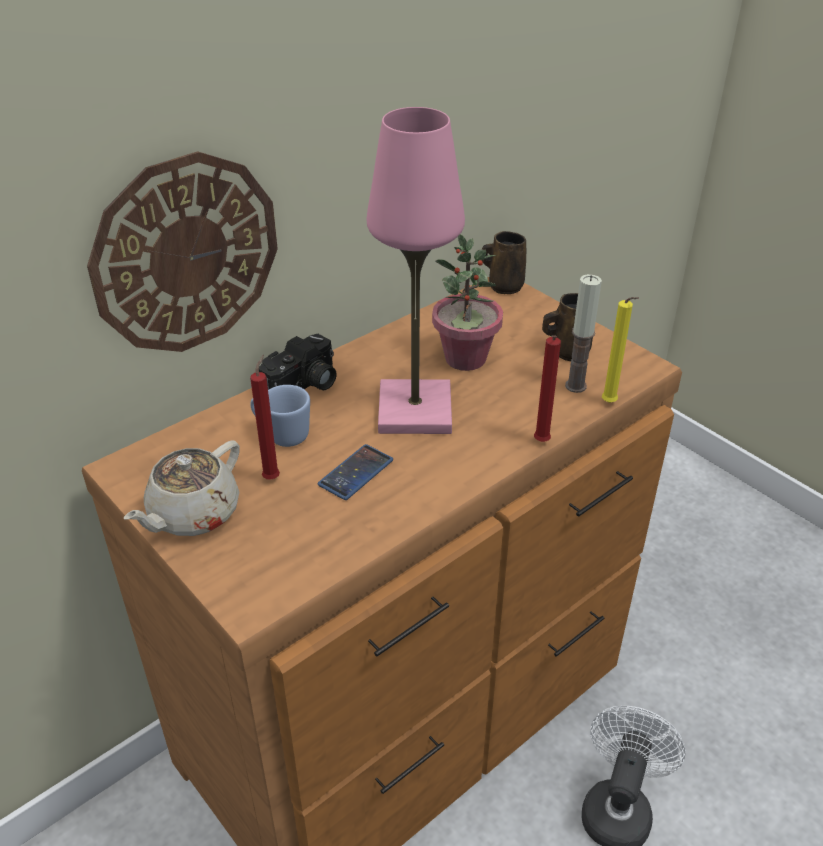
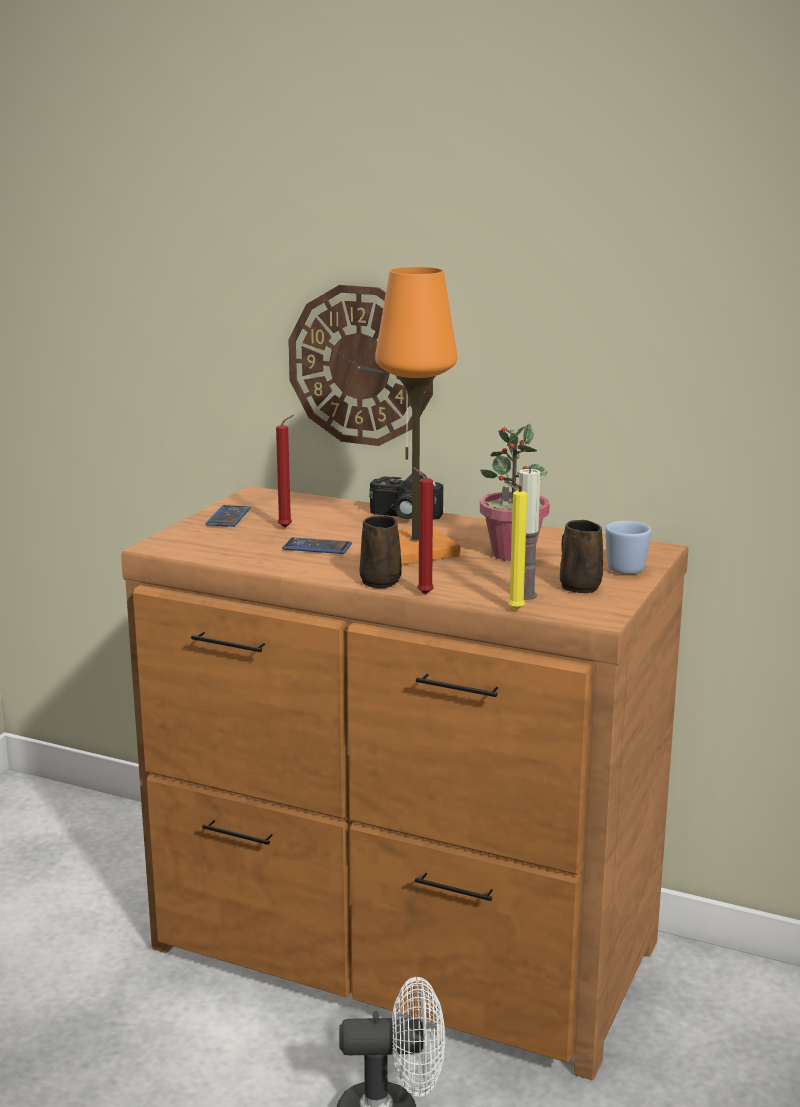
camera: 65 degrees right, 20 degrees down
(192, 514) = (228, 517): beige teapot -> phone
(282, 434) = (338, 521): blue mug -> blue mug (624, 567)
(415, 411) = (415, 550): pink table lamp -> orange table lamp
(503, 286) = (657, 549): brown mug -> brown mug (381, 581)

